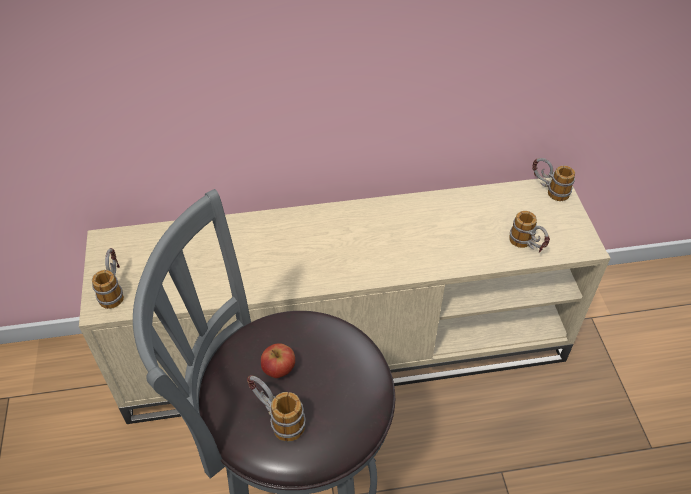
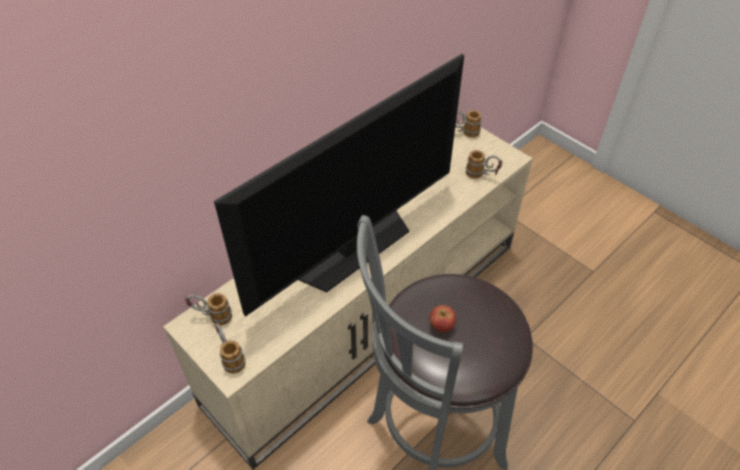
camera: 35 degrees left, 0 degrees up
(276, 418) = (469, 355): mug -> mug (212, 316)
(317, 250) = (353, 247): none -> television

